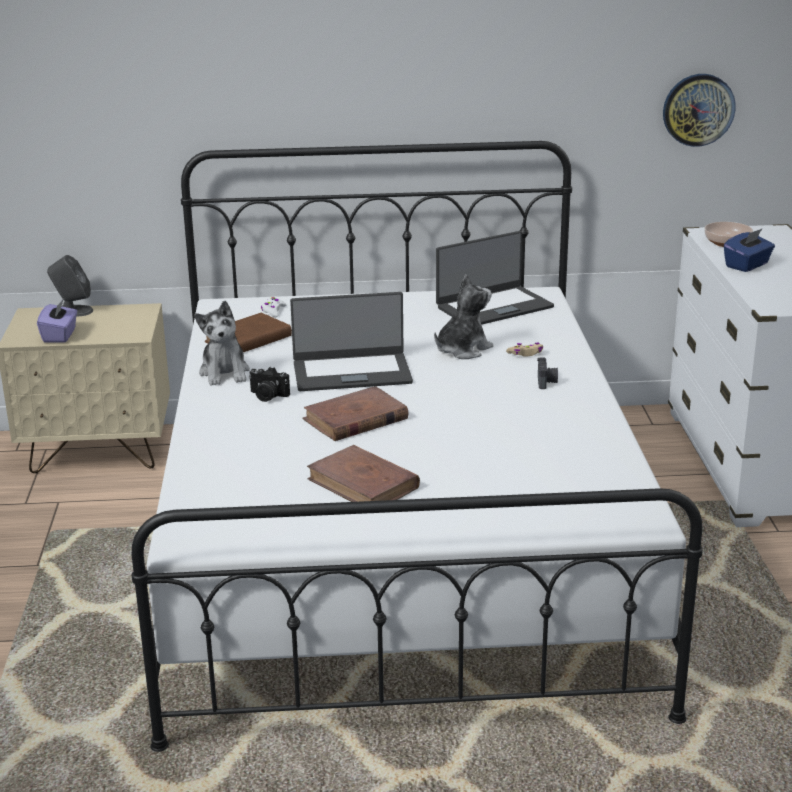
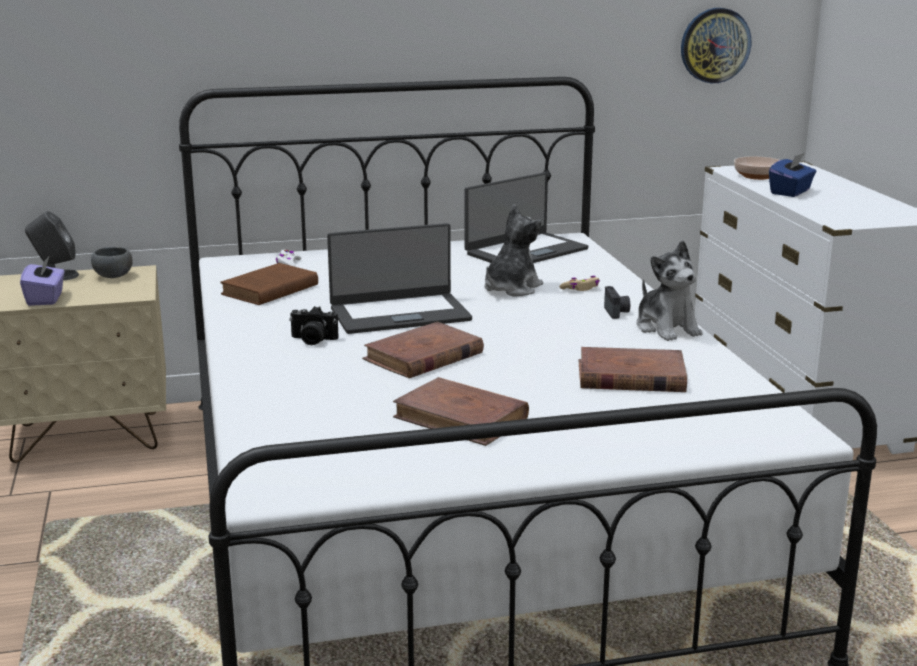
camera: 10 degrees left, 5 degrees down
(121, 314) = (112, 276): none -> grey bowl
(225, 372) = (254, 321): plush toy -> plush toy (666, 328)
(526, 452) = (630, 377): none -> brown book

